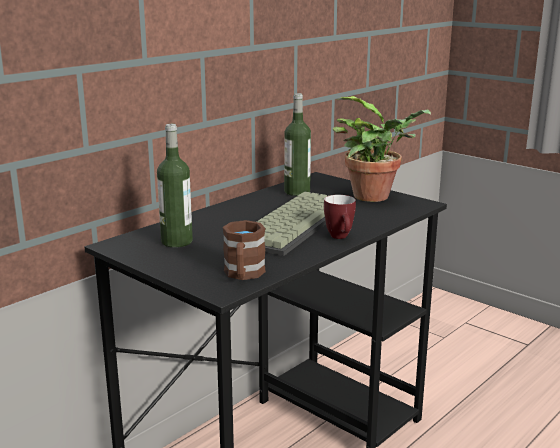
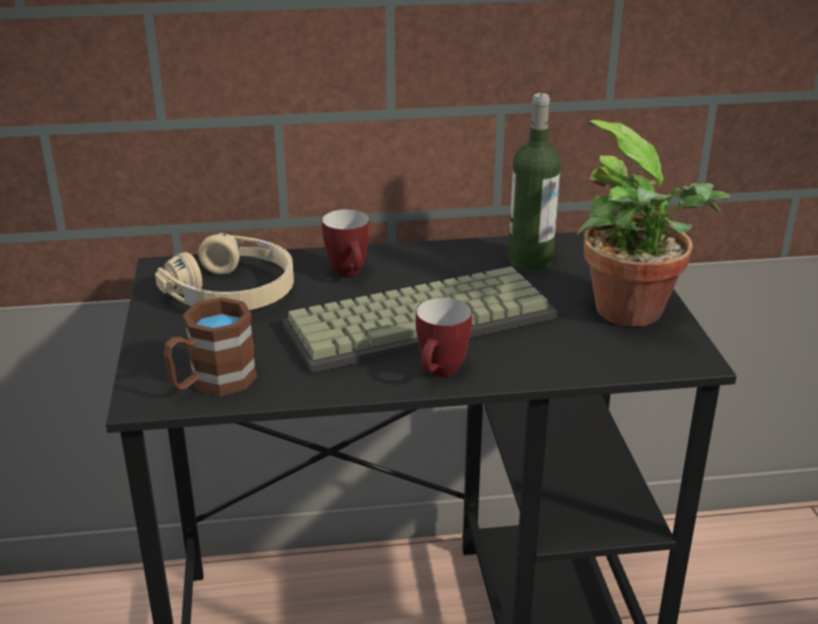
camera: 40 degrees right, 10 degrees up
(177, 242) = (234, 292): bottle -> beige headphones
(224, 219) = (350, 274): none -> mug

